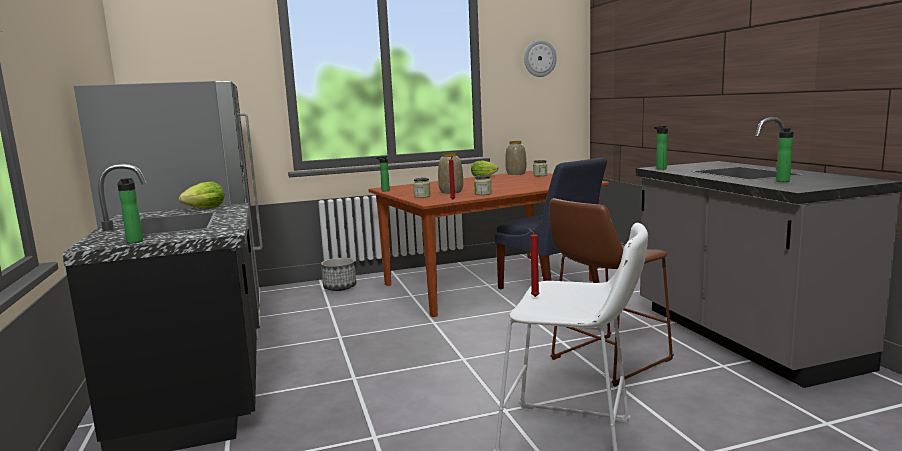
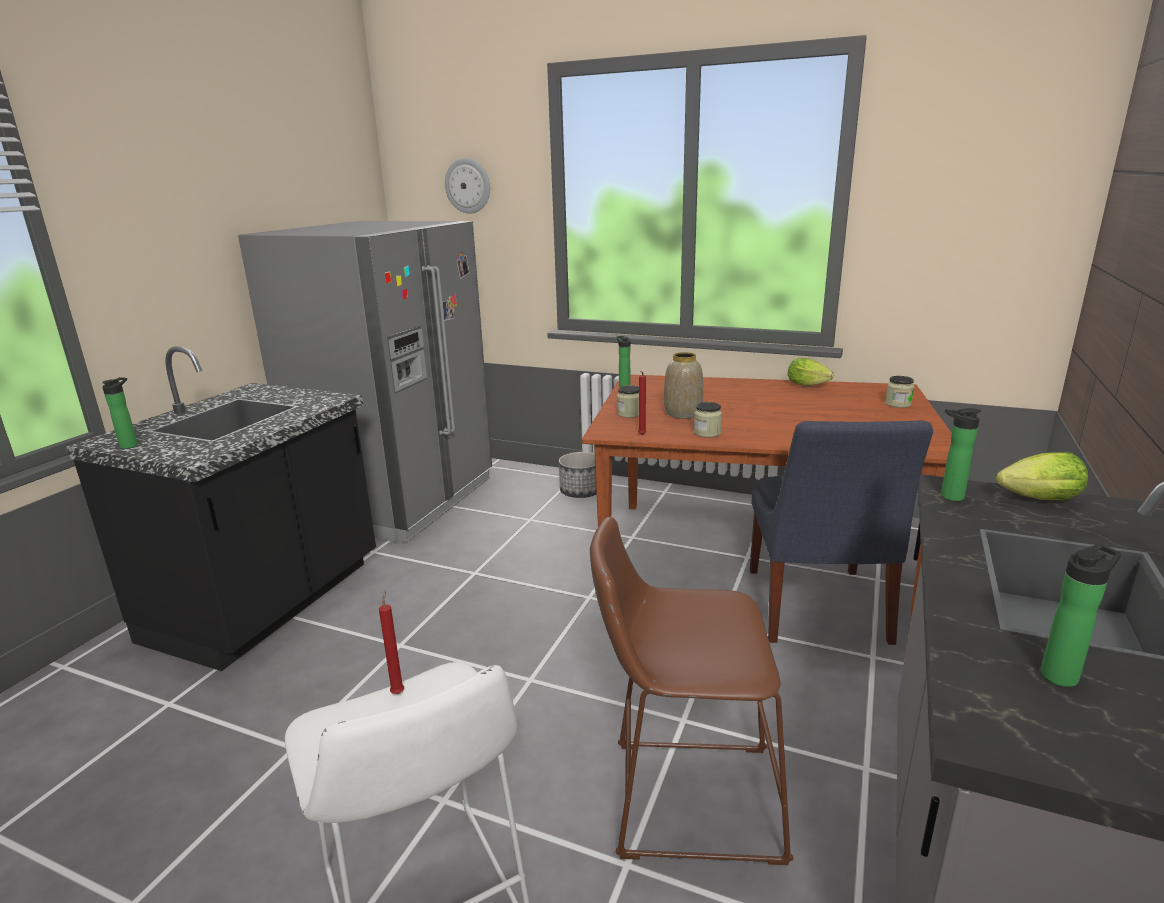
camera: 40 degrees right, 10 degrees up
(203, 209) = (308, 395): lettuce -> lettuce (1034, 500)
(516, 174) = (873, 388): vase -> none
(539, 58) = (981, 180): wall clock -> wall clock (468, 186)

